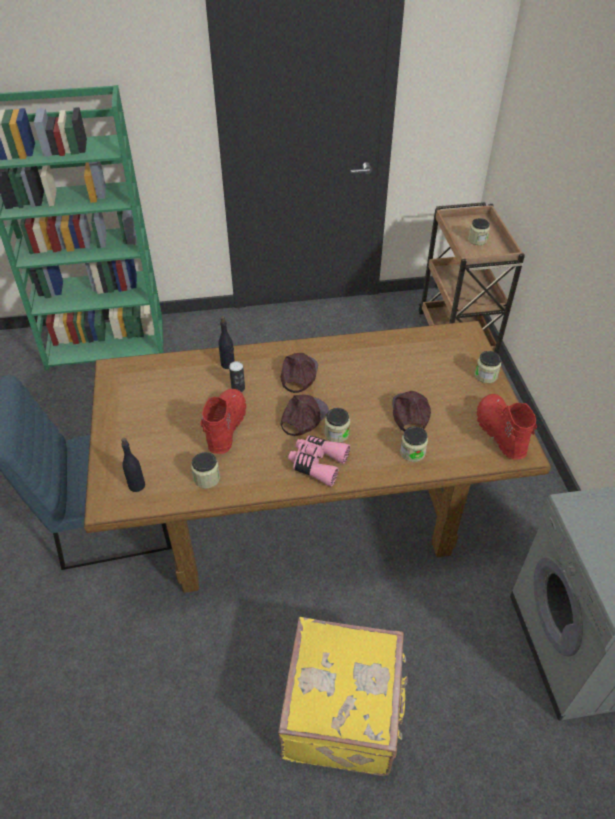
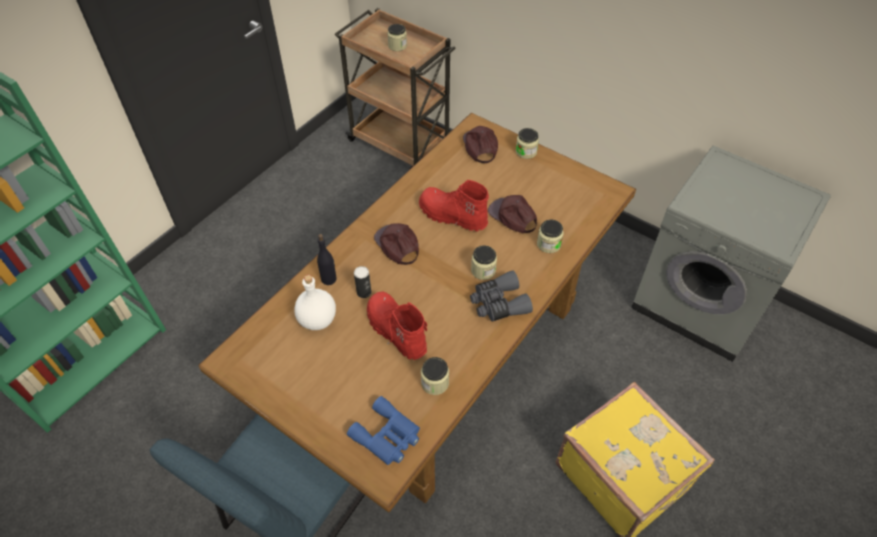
camera: 45 degrees left, 5 degrees up
(137, 485) = (387, 436): black bottle -> blue binoculars
(189, 384) = (318, 320): none -> white bottle
(303, 417) = (444, 276): brown cap -> brown cap (480, 147)
(317, 463) = (498, 303): pink binoculars -> grey binoculars
(499, 433) = (582, 188): red boot -> red boot (452, 216)

